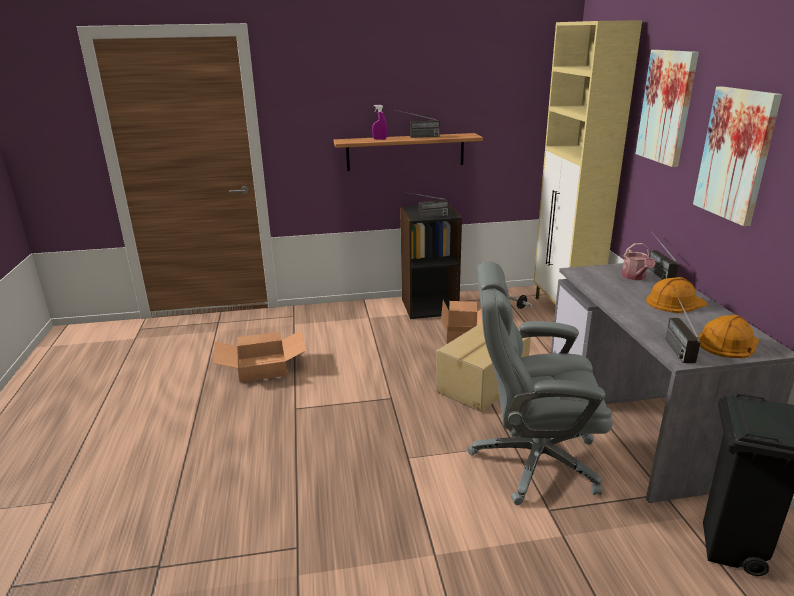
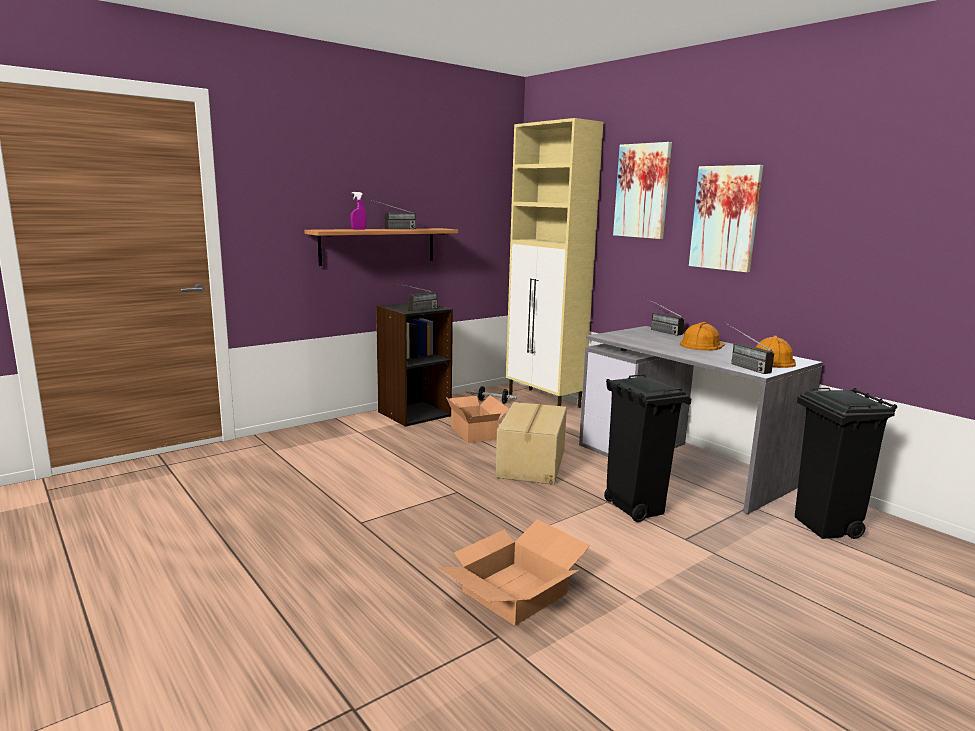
camera: 30 degrees left, 10 degrees down
(263, 367) = (278, 494): cardboard box -> cardboard box (514, 591)
(532, 460) = (634, 508): grey office chair -> black trash can
(635, 277) = (651, 335): watering can -> none

